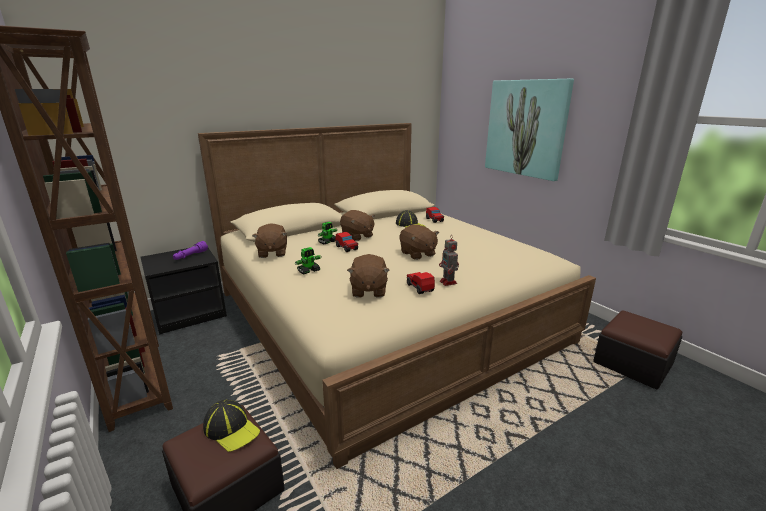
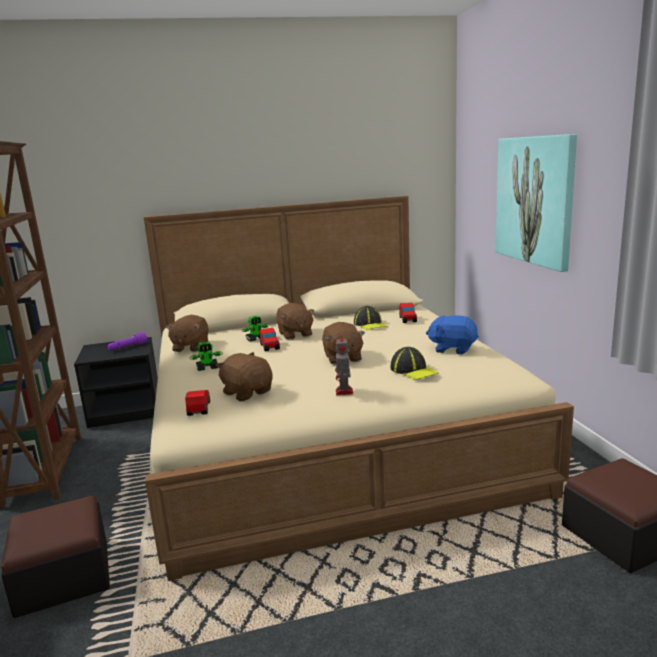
camera: 20 degrees right, 5 degrees down
(231, 429) = (68, 514): cap -> cap (413, 370)
(368, 290) = (247, 392): brown plush toy -> brown plush toy turned 120 degrees clockwise
(420, 288) = (305, 395): toy car -> toy car (199, 409)
(491, 241) = (453, 349): none -> blue plush toy

